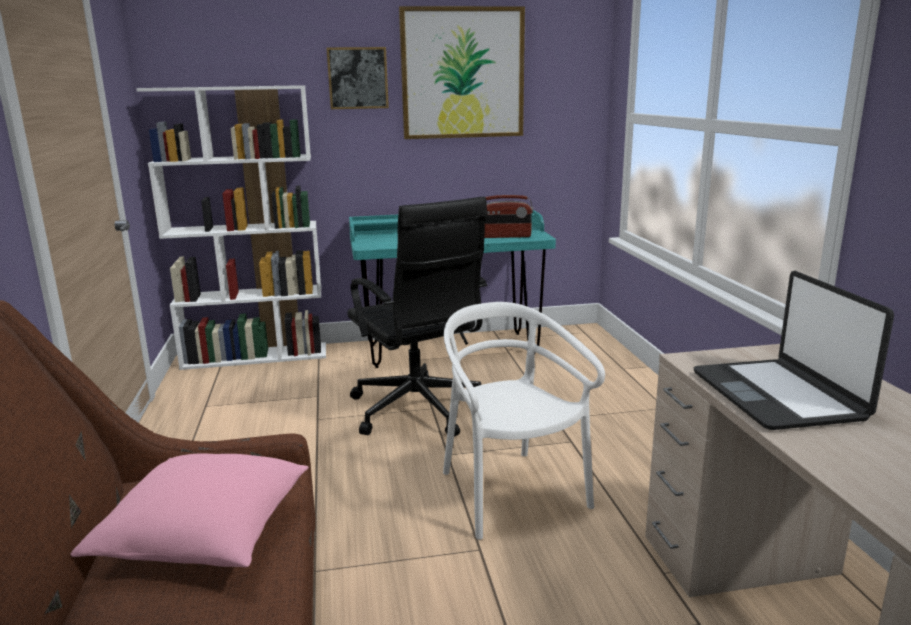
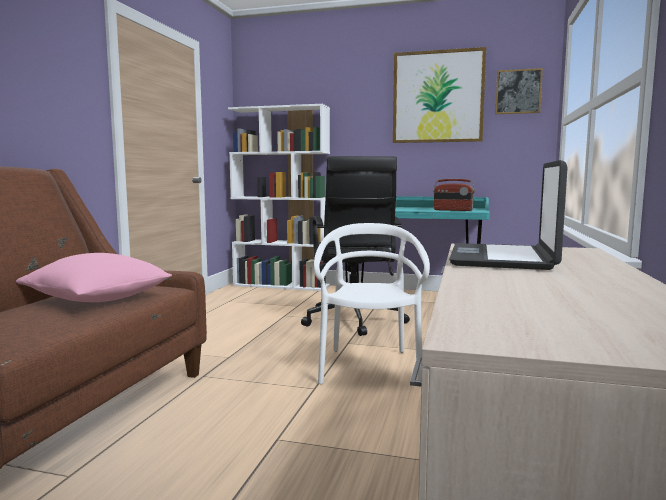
camera: 25 degrees right, 10 degrees down
(358, 78) = (364, 102): picture -> picture (518, 92)

